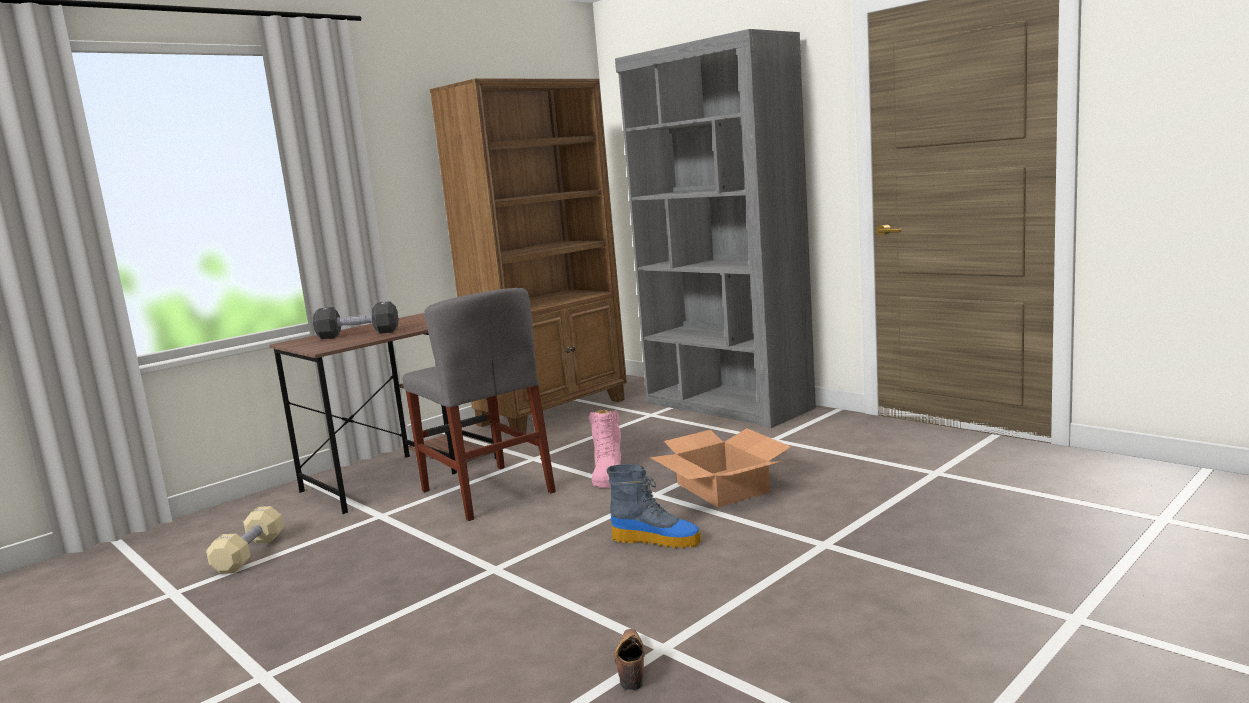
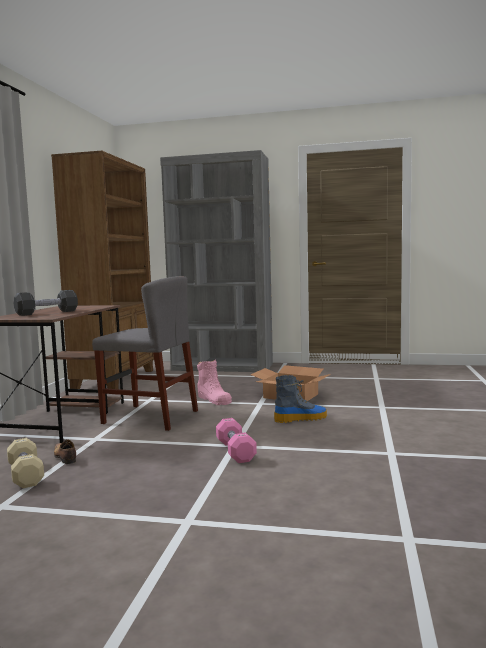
camera: 35 degrees left, 5 degrees down
(479, 580) = (235, 451): none -> pink dumbbell
(631, 666) = (391, 462): shoe -> shoe (64, 457)

